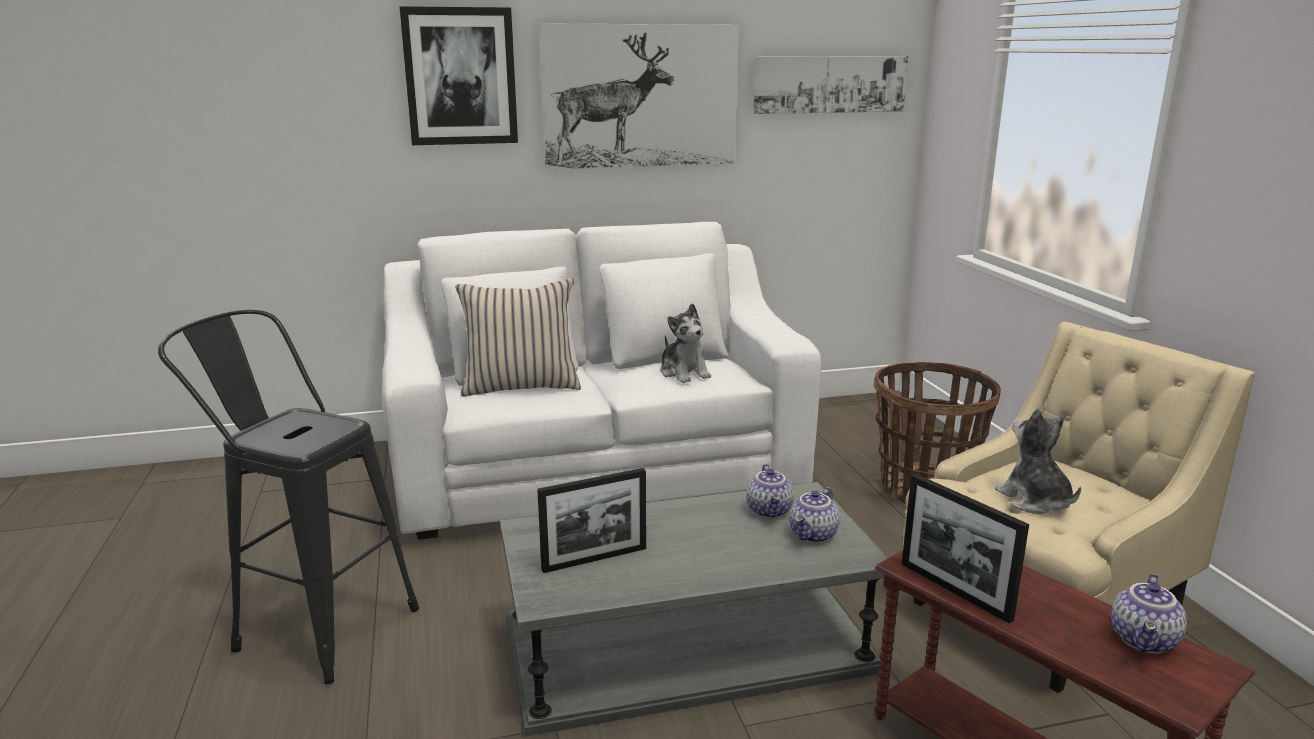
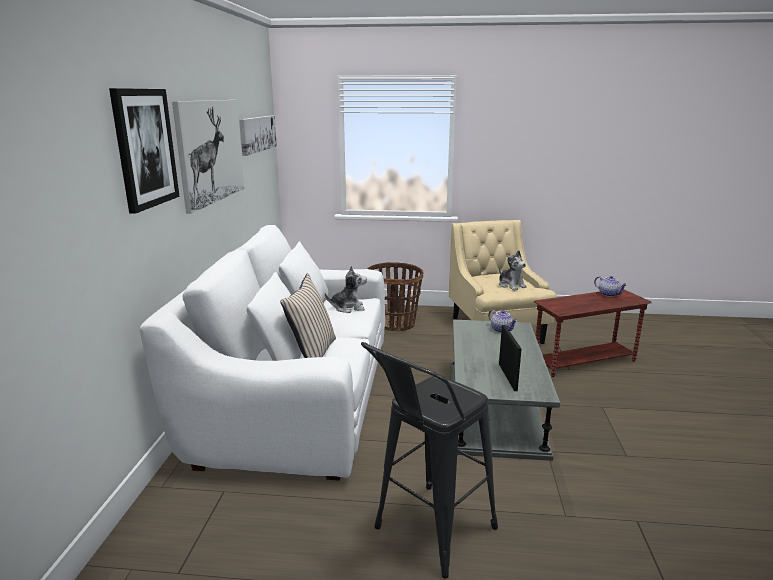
camera: 70 degrees left, 0 degrees up
(770, 511) = (477, 333): teapot -> none
(954, 591) = (579, 308): picture frame -> none
(1034, 501) = (511, 285): plush toy -> plush toy turned 120 degrees counterclockwise

